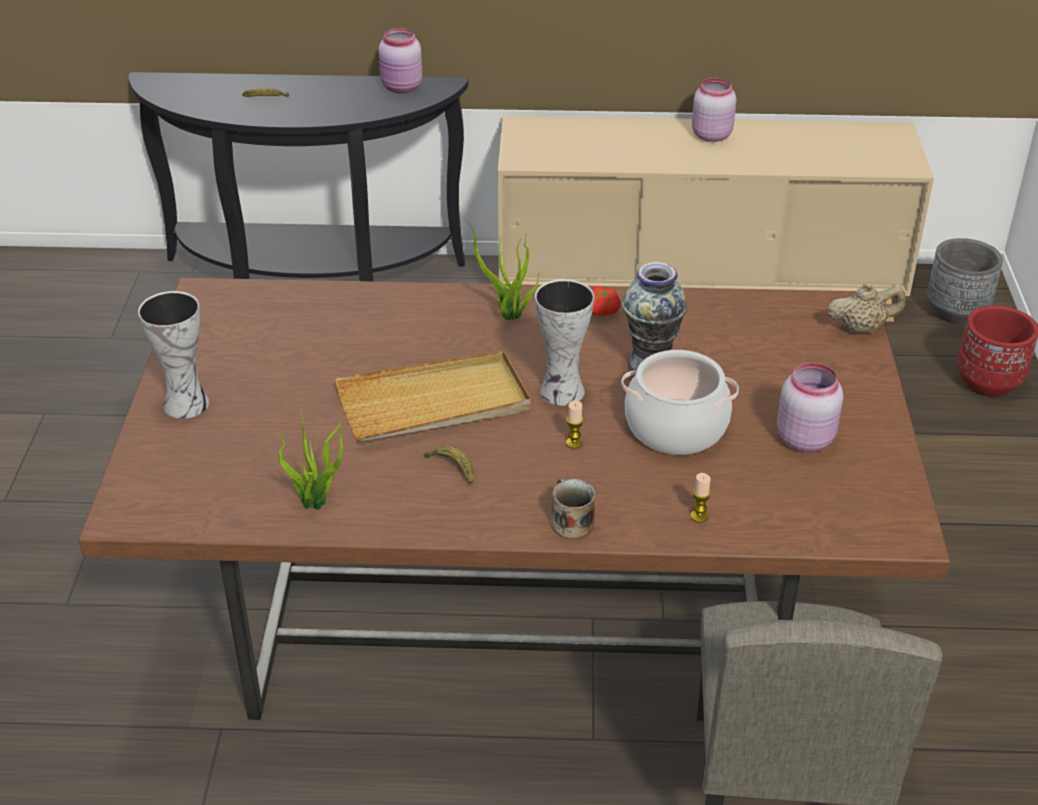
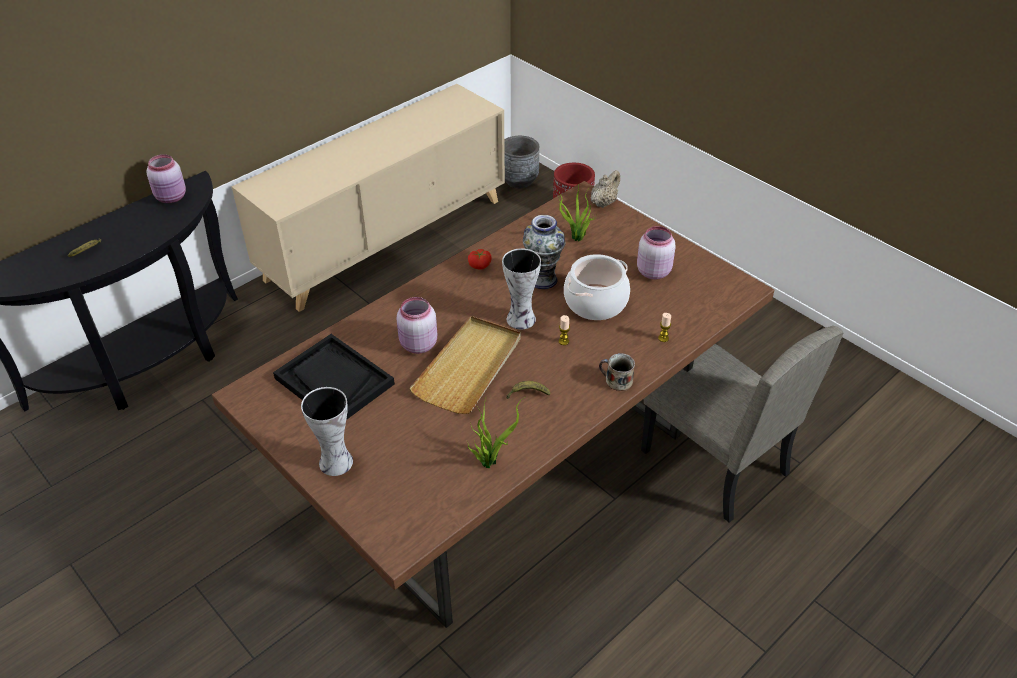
camera: 45 degrees left, 5 degrees up
(291, 332) = (334, 381): none -> black tray
(509, 316) = (438, 297): potted plant -> potted plant (577, 239)
(710, 135) = (367, 140): pink jar -> pink jar (417, 345)

